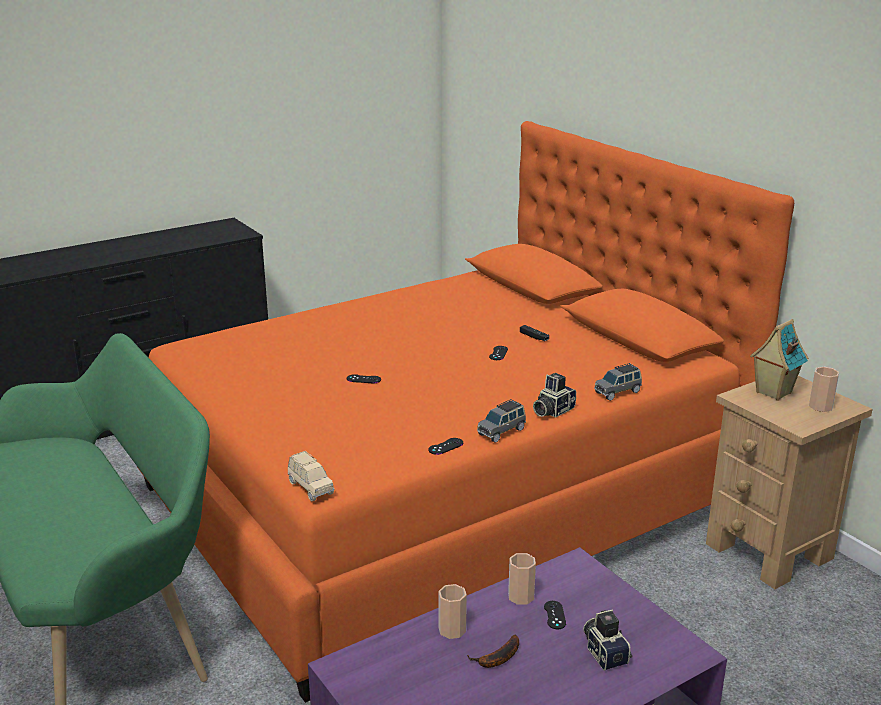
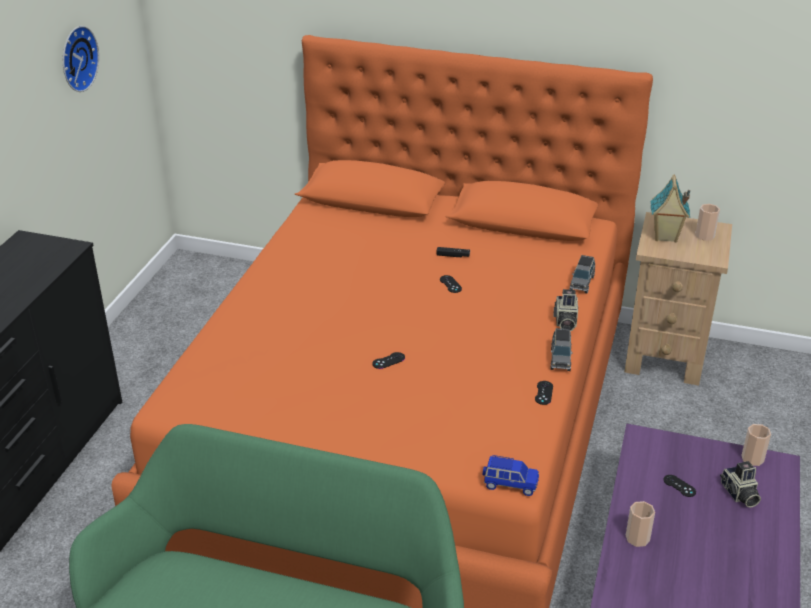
camera: 40 degrees left, 10 degrees up
(310, 488) = (509, 484): beige toy car -> blue toy car
(341, 103) = (76, 58): none -> wall clock
(497, 659) = (690, 541): banana -> none
(521, 596) = (643, 485): cup -> cup (752, 458)
(605, 652) = (739, 494): camera -> camera turned 135 degrees counterclockwise

